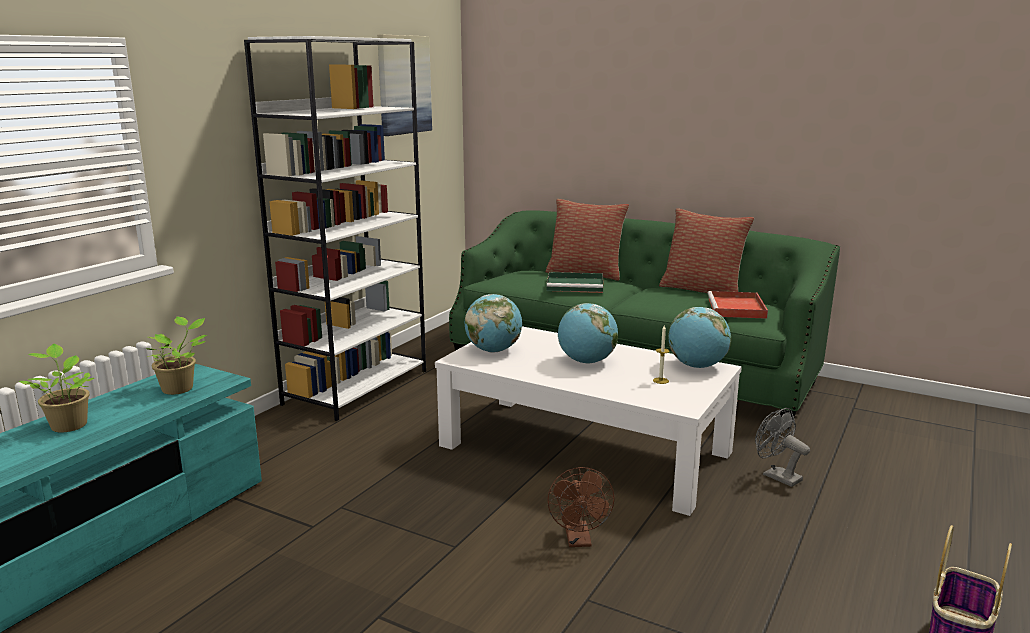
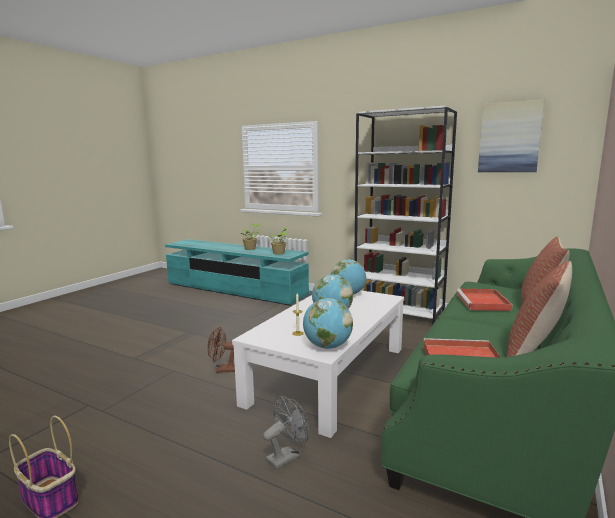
camera: 90 degrees right, 5 degrees down
(576, 285) = (483, 302): green tray -> red tray

